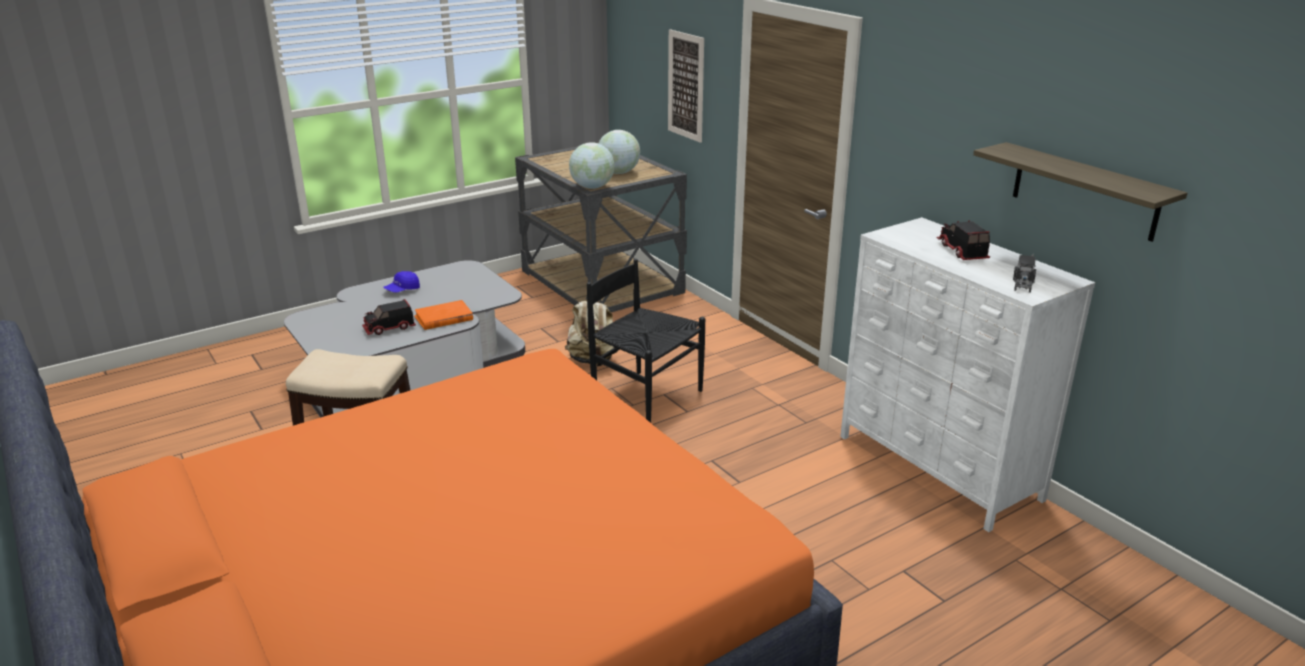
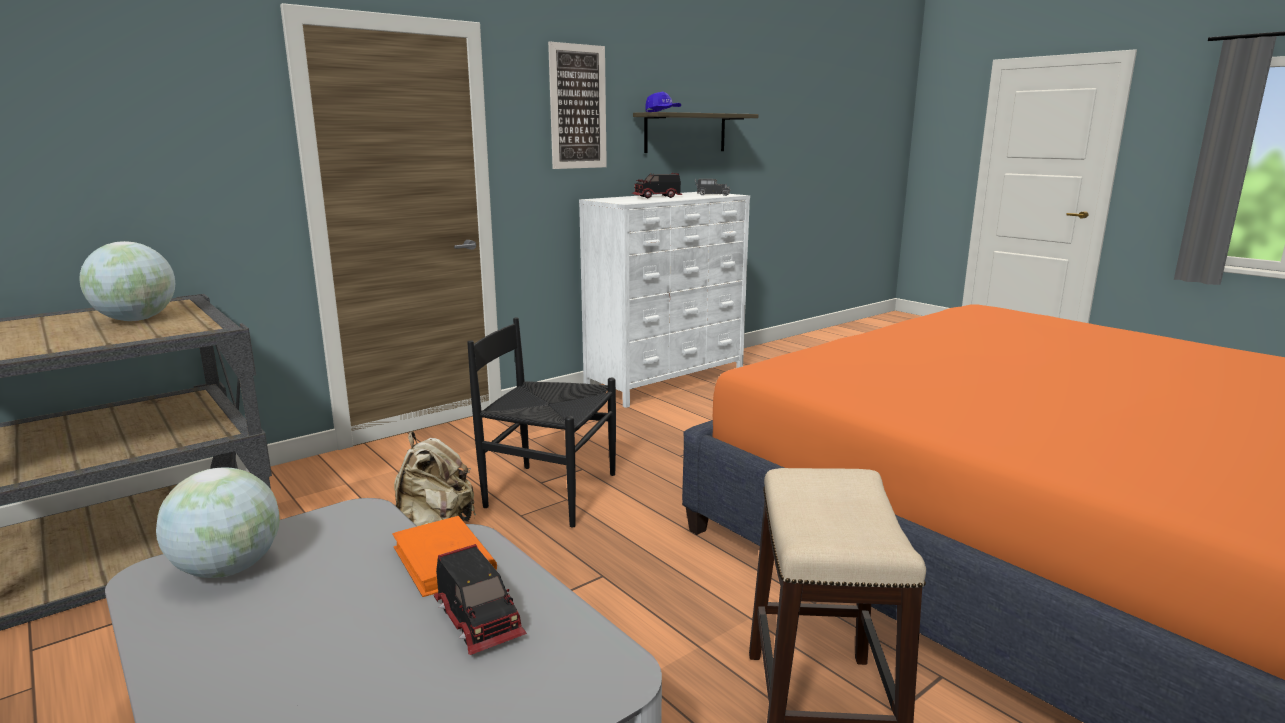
camera: 95 degrees left, 10 degrees down
(402, 290) = (248, 644): blue cap -> blue cap (663, 112)
(592, 187) = (204, 327): globe -> globe (228, 569)
(645, 397) = (548, 493): black chair -> black chair turned 75 degrees clockwise
(686, 86) = (156, 157): picture -> picture (578, 107)

